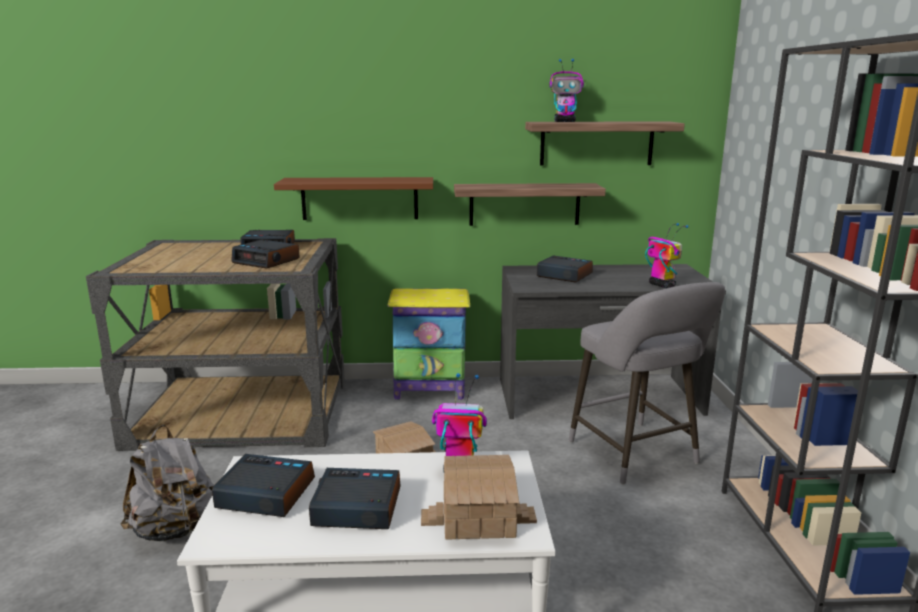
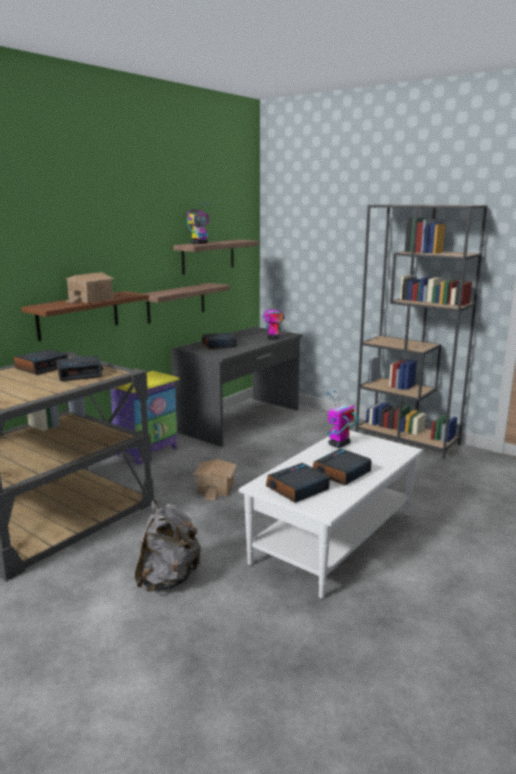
camera: 50 degrees left, 0 degrees up
(478, 516) = (382, 453): toy house -> toy house (90, 299)
(637, 456) = (304, 436): grey stool -> none

